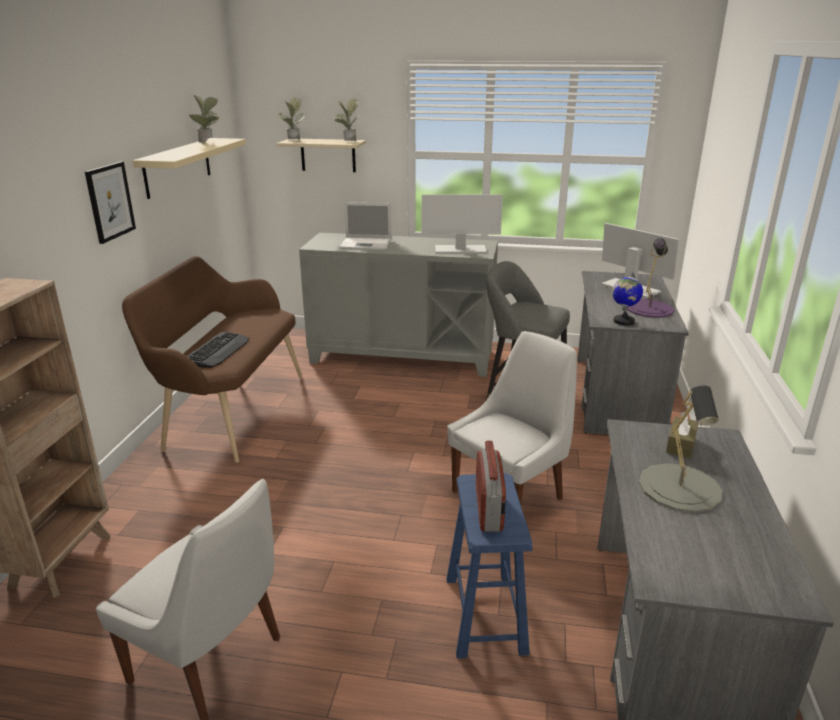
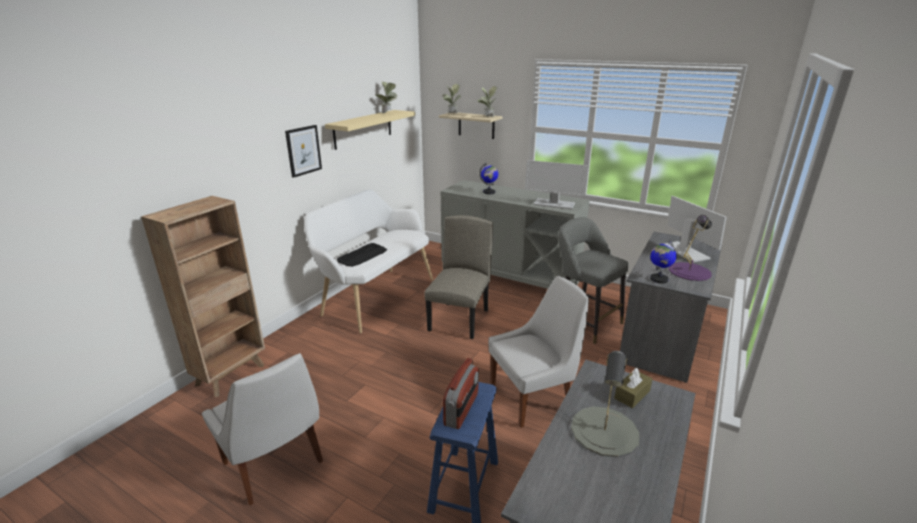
camera: 20 degrees right, 0 degrees up
(229, 411) = (374, 296): brown bench -> white bench
(366, 244) = (489, 192): laptop -> globe
(367, 420) = (459, 320): none -> beige chair

